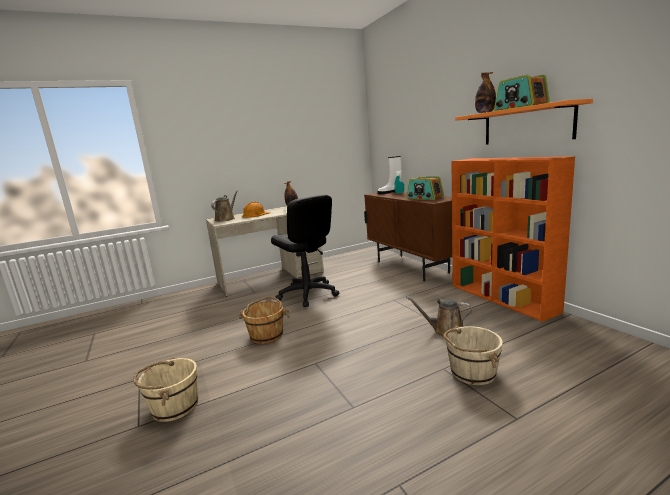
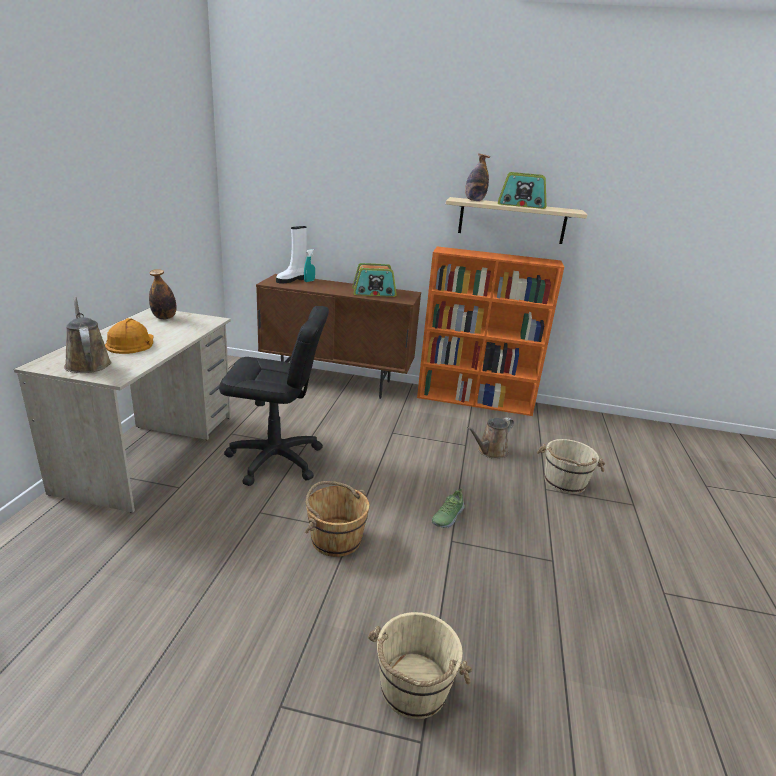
camera: 55 degrees left, 10 degrees up
(337, 351) = (447, 517): none -> shoe
(526, 125) = (512, 221): orange shelf -> beige shelf

